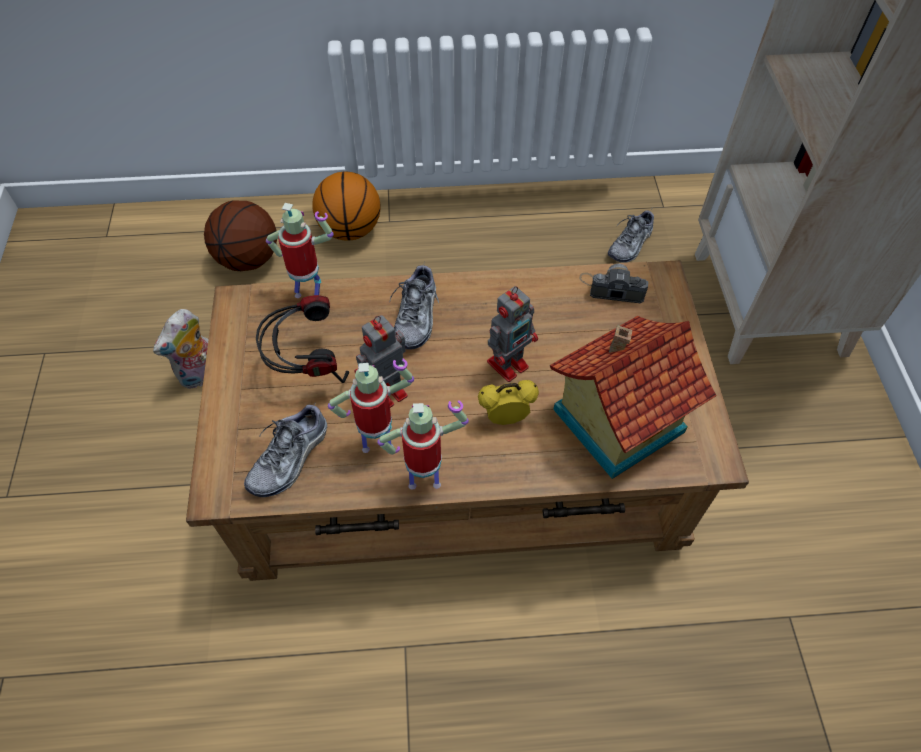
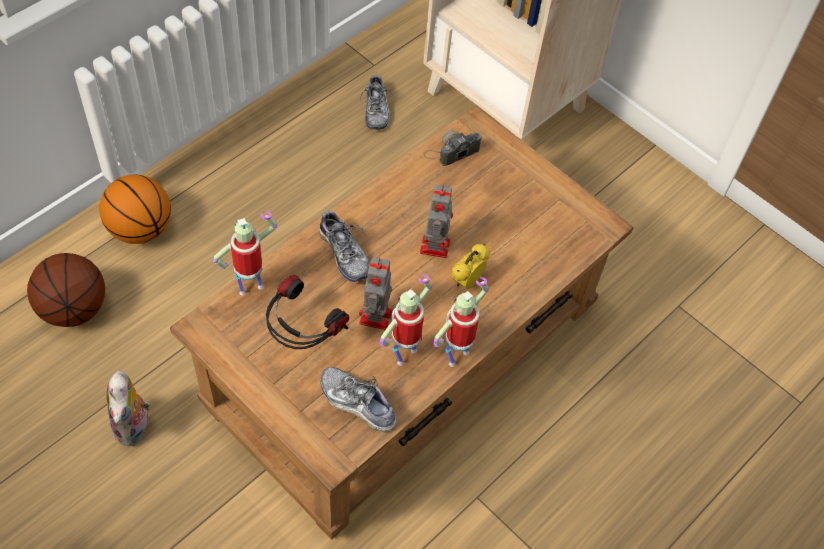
camera: 45 degrees left, 0 degrees up
(290, 458) = (357, 403): shoe -> shoe turned 135 degrees clockwise
(615, 418) = (531, 238): toy house -> none

